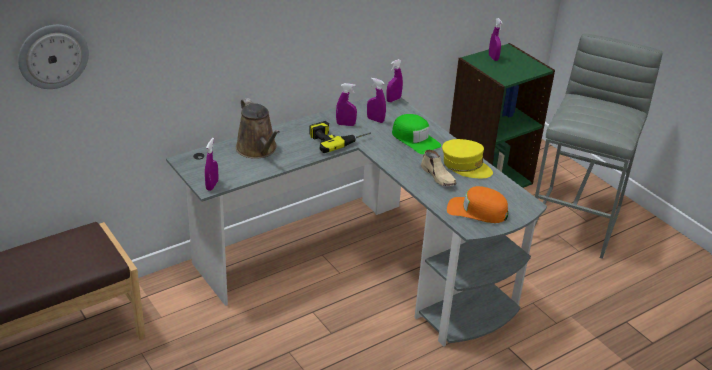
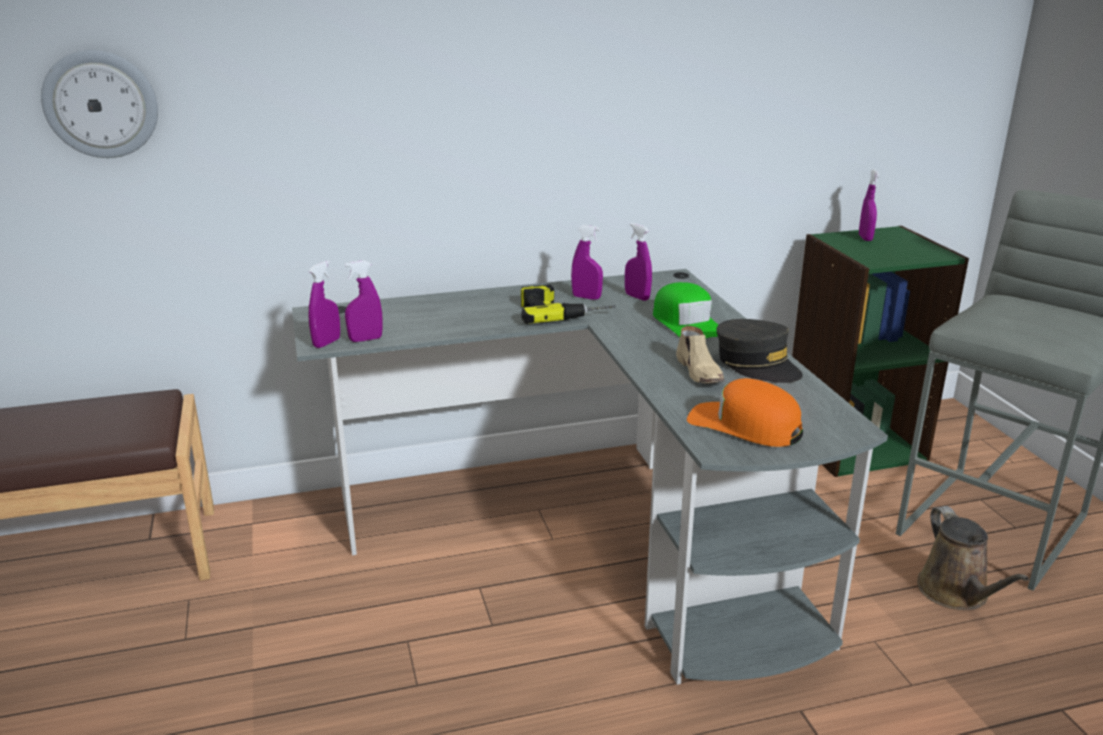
camera: 20 degrees right, 10 degrees down
(258, 149) = (431, 311): brown watering can -> brown watering can (956, 593)
(393, 100) = (680, 277): purple spray bottle -> purple spray bottle (365, 339)
(465, 166) = (757, 364): yellow cap -> grey cap

